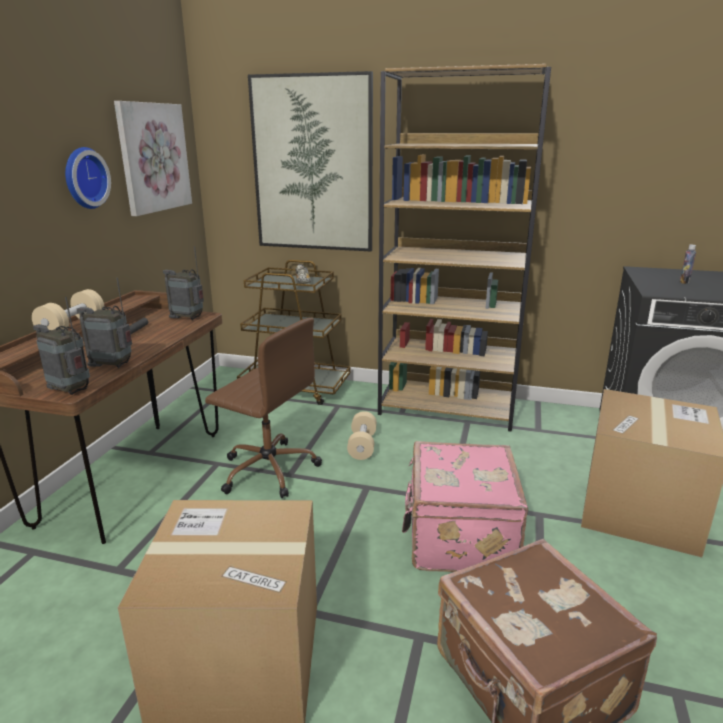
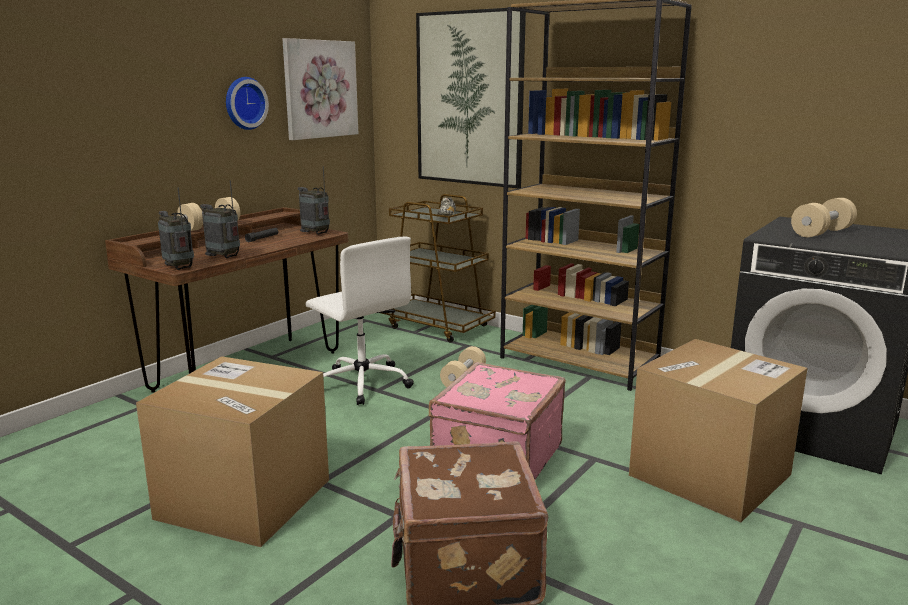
camera: 20 degrees right, 5 degrees down
(268, 469) = (361, 383): brown office chair -> white office chair
(684, 282) = (821, 233): bottle -> beige dumbbell

